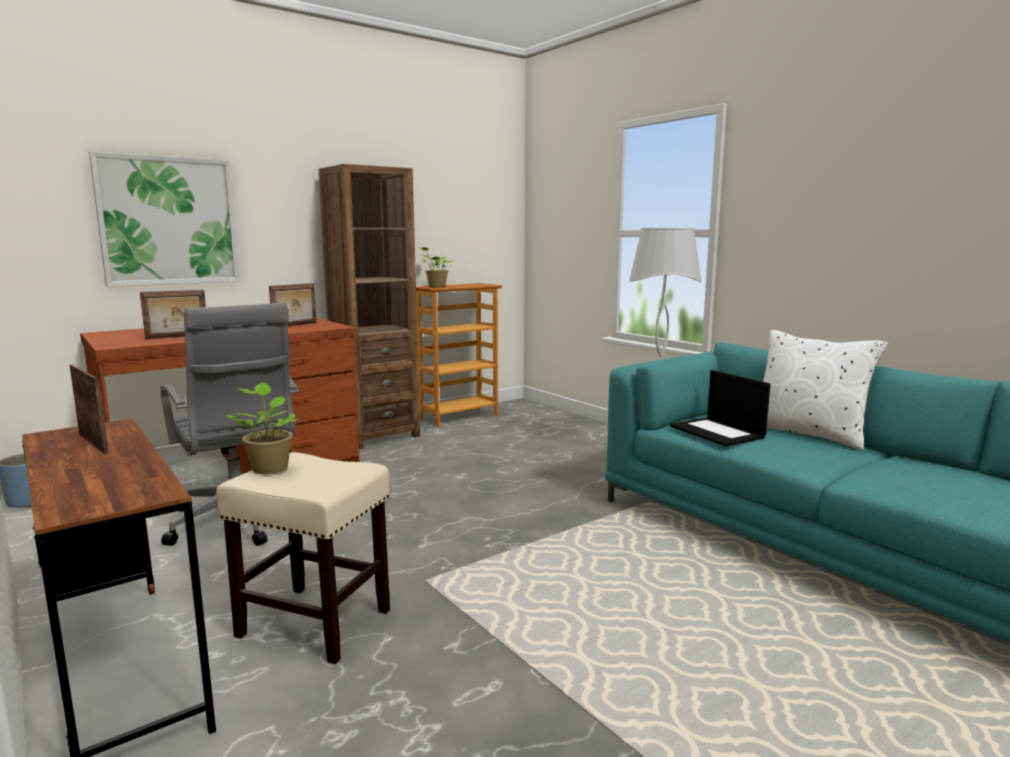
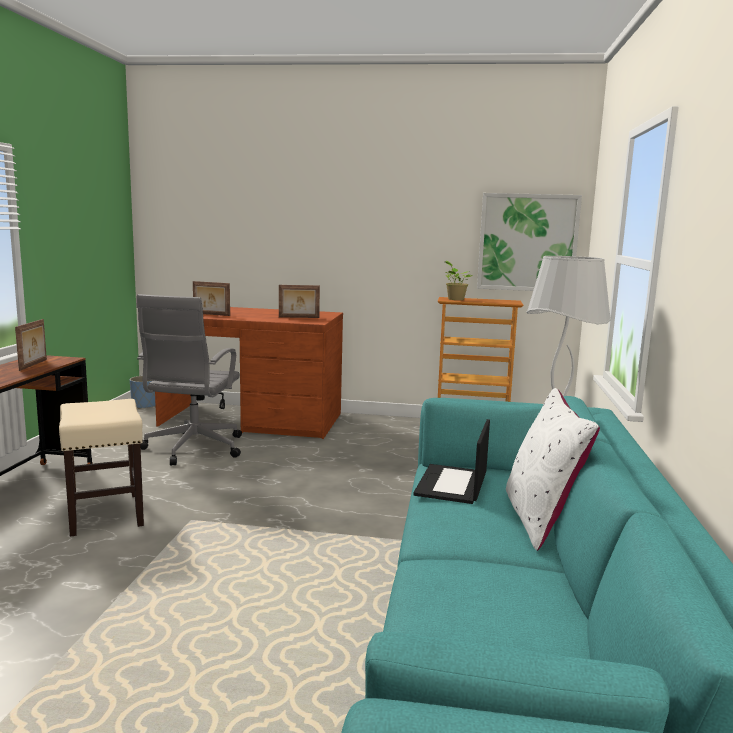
camera: 45 degrees right, 0 degrees up
(169, 221) = (249, 232): picture -> picture (527, 242)
(269, 467) = (97, 402): potted plant -> none
(376, 435) = (378, 423): brown bookcase -> none

